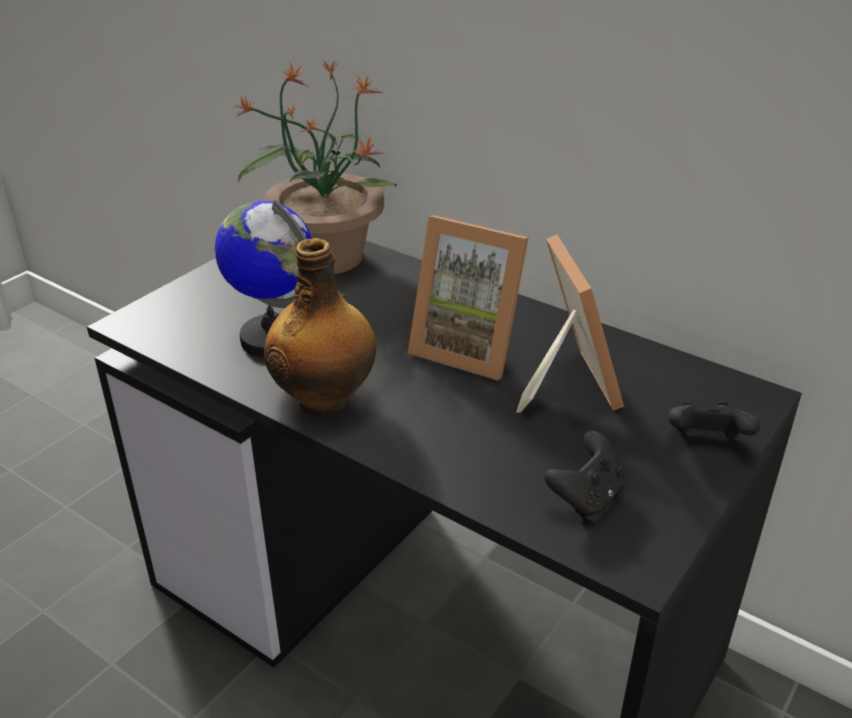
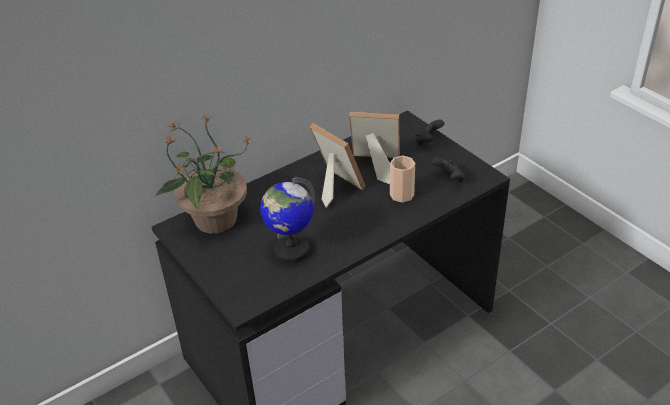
camera: 70 degrees left, 5 degrees up
(325, 399) = (354, 239): bottle -> none
(469, 348) = (334, 186): picture frame -> picture frame turned 90 degrees counterclockwise
(488, 435) = (401, 195): none -> cup

